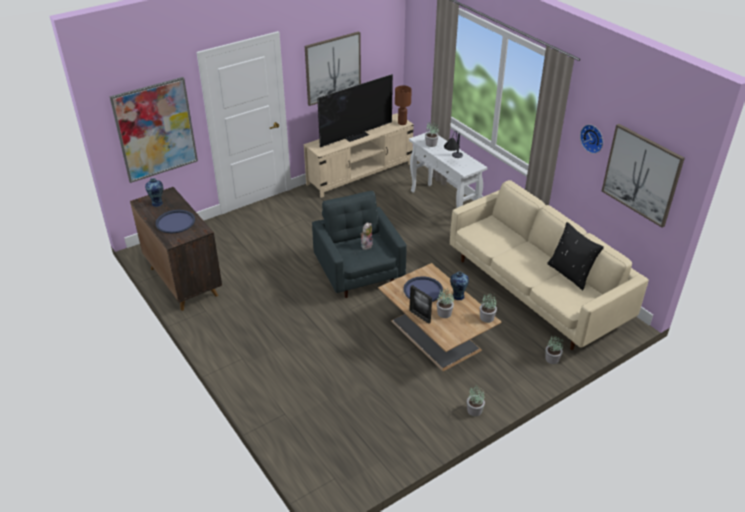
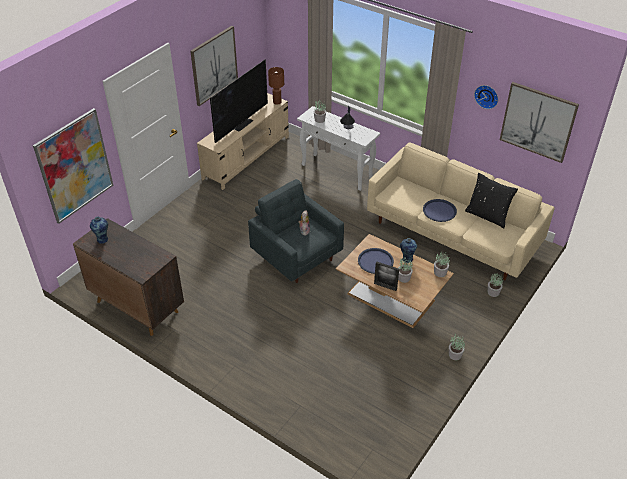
camera: 20 degrees left, 5 degrees up
(175, 222) = (132, 255): blue tray -> blue tray (439, 211)

